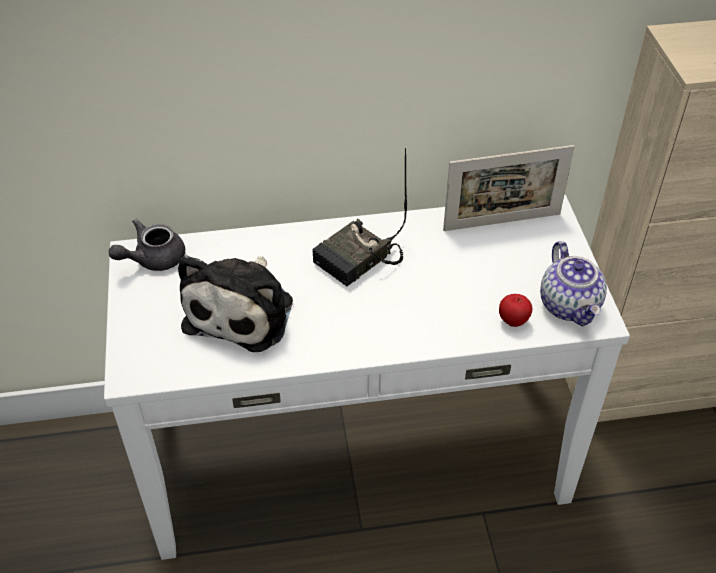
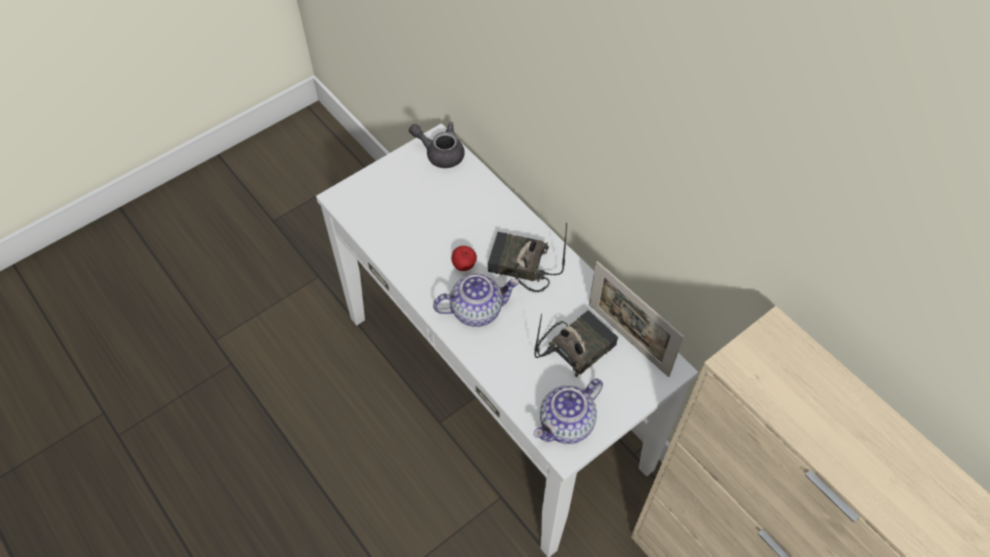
camera: 60 degrees right, 10 degrees up
(242, 310) = (428, 225): plush toy -> none
(387, 316) = (477, 309): none -> teapot
(485, 260) = (576, 346): none -> radio
(513, 321) = (524, 391): apple -> apple (464, 266)

